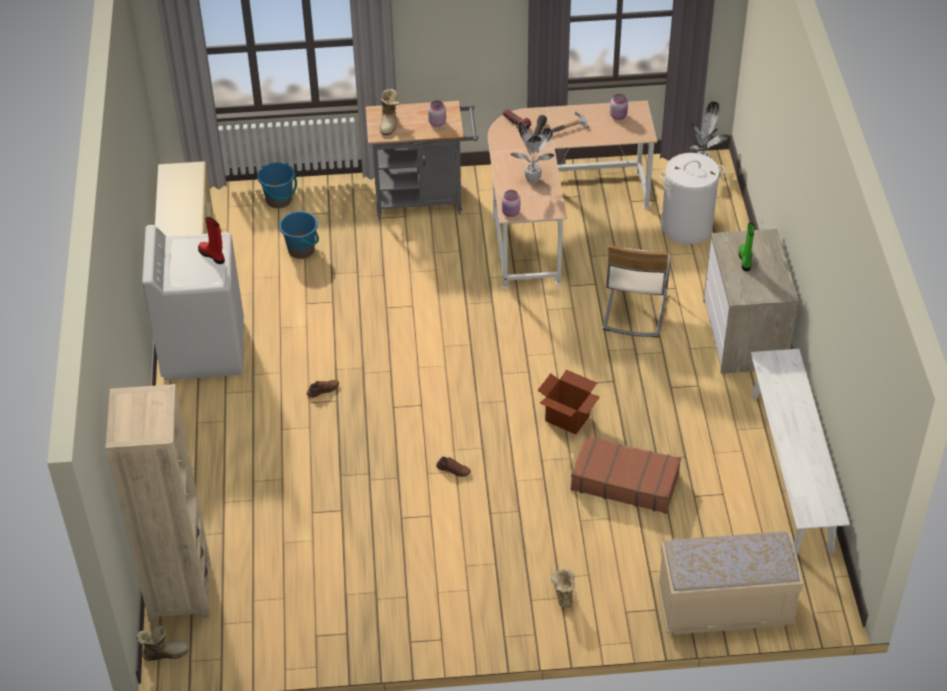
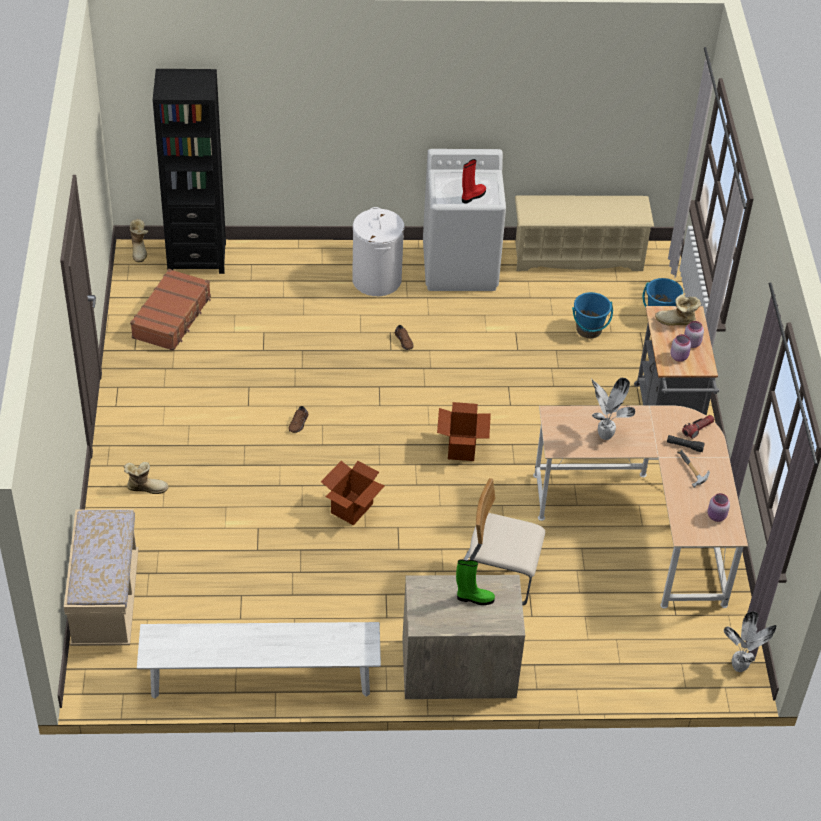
camera: 90 degrees right, 0 degrees up
(179, 590) = (197, 257): beige bookcase -> black bookcase
(475, 340) = (461, 448): none -> cardboard box
(511, 213) = (553, 415): pink jar -> pink jar (691, 343)
(624, 481) = (267, 544): brown suitcase -> brown suitcase (172, 317)
(686, 227) = (630, 638): white laundry basket -> white laundry basket (377, 280)

